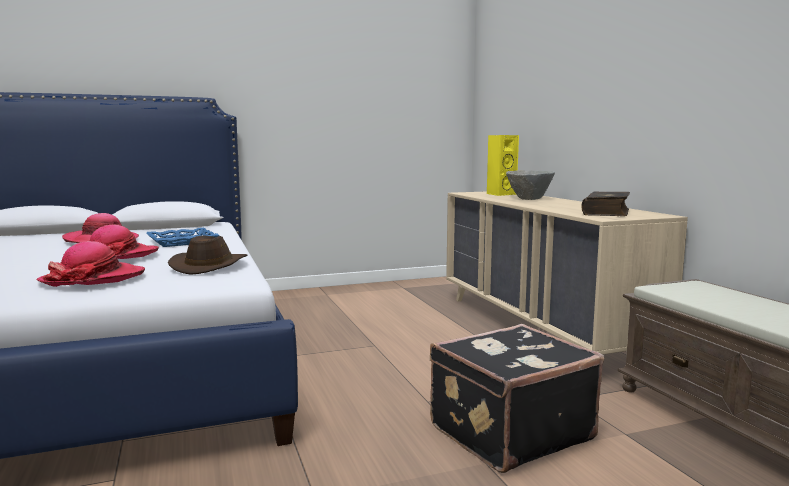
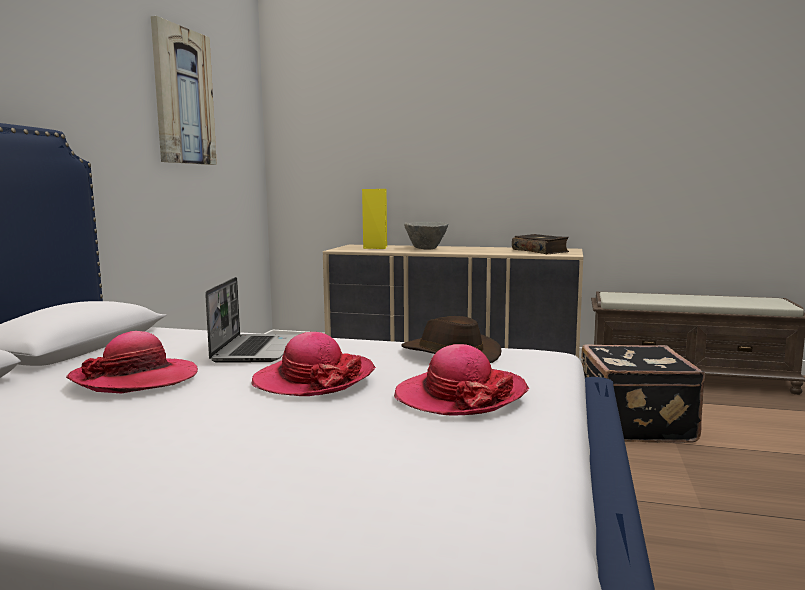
camera: 55 degrees left, 0 degrees up
(182, 241) = (255, 350): blue tray -> laptop
(356, 64) = (183, 96): none -> picture

